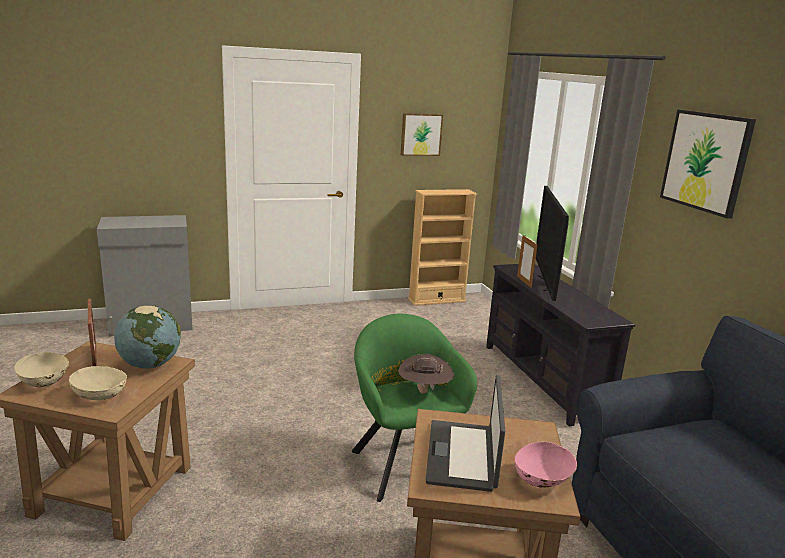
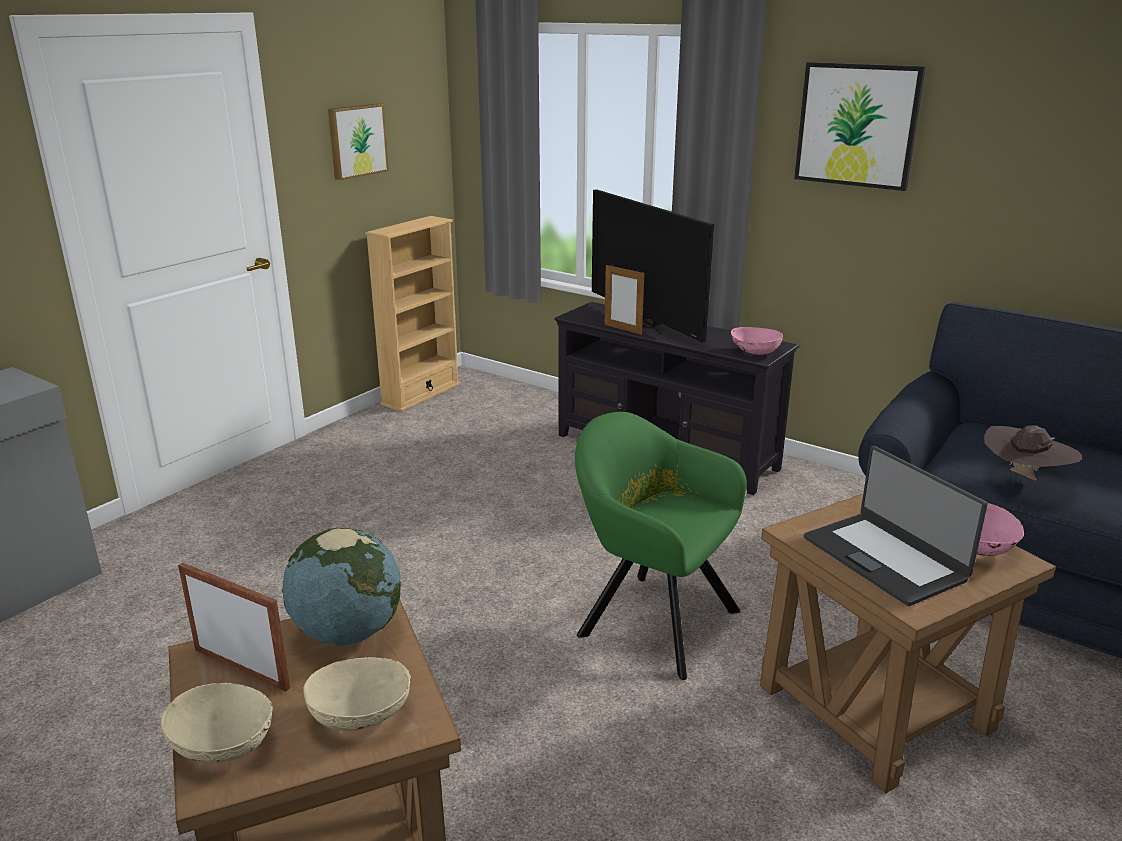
camera: 35 degrees left, 5 degrees up
(424, 391) = (677, 511): brown hat -> brown hat (1023, 478)
(590, 319) = (754, 352): none -> pink bowl

